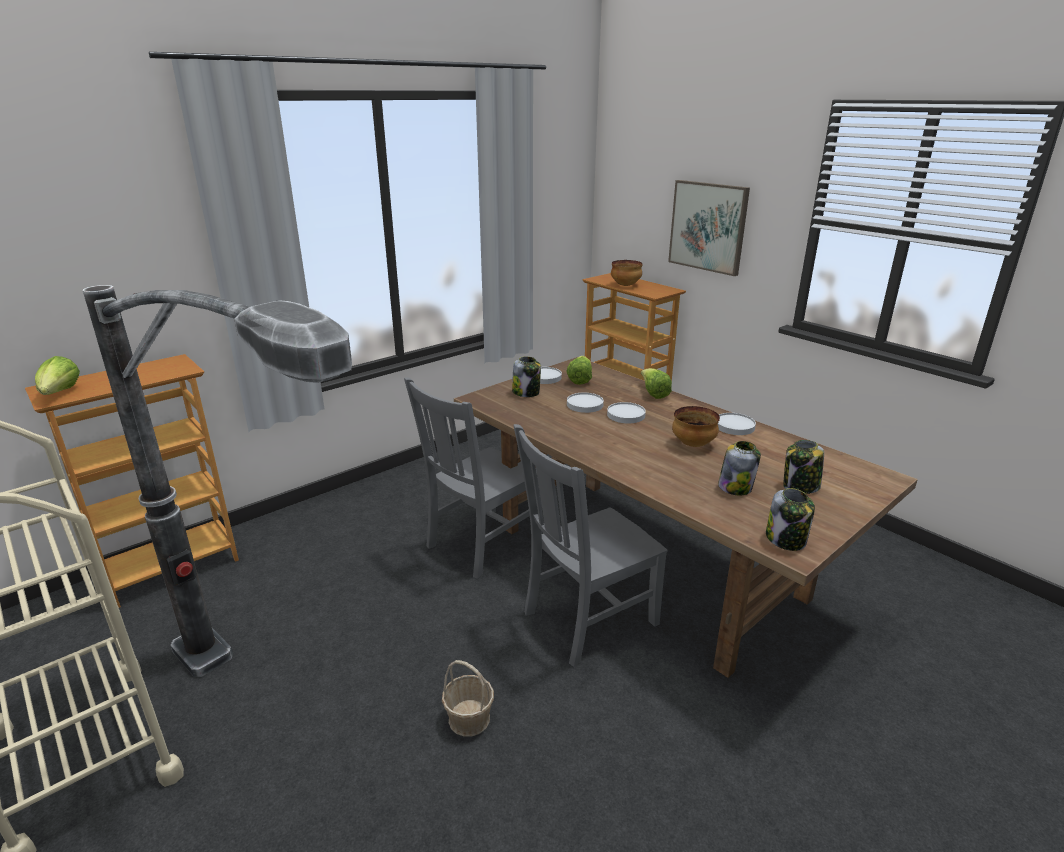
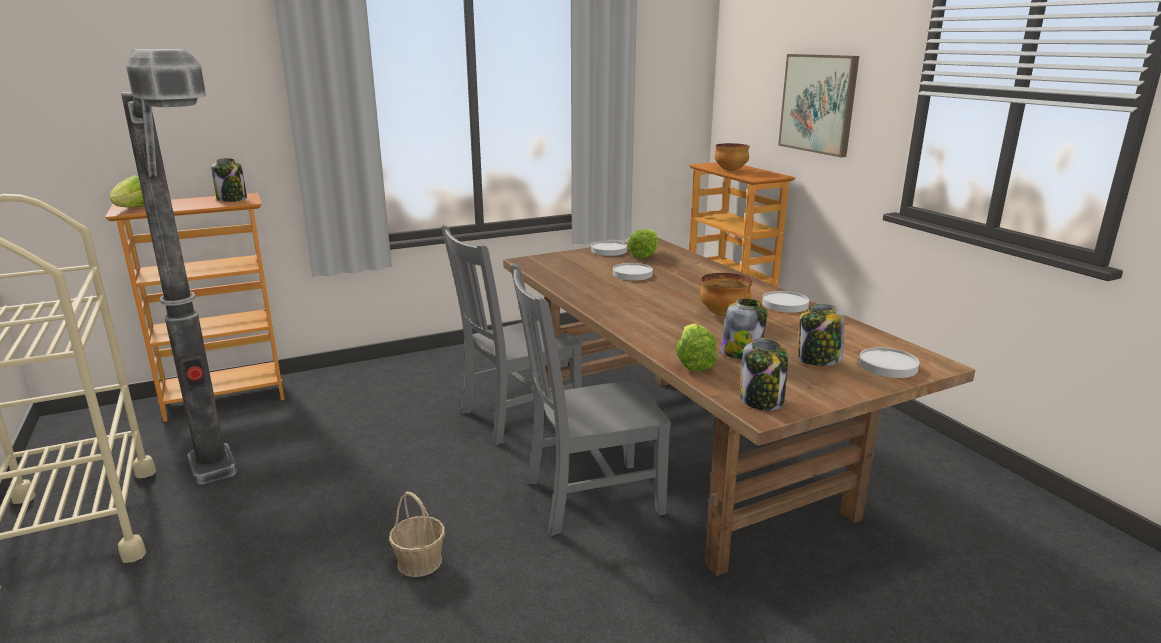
camera: 15 degrees right, 5 degrees down
(526, 392) = (579, 260): jar -> jar (232, 199)
(625, 415) = (669, 285): white plate -> white plate (887, 366)
(653, 393) = (715, 271): lettuce -> lettuce (693, 363)

